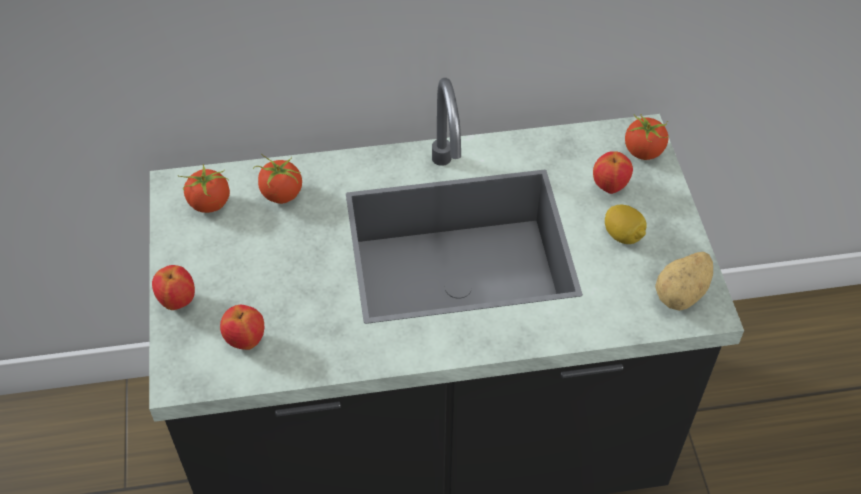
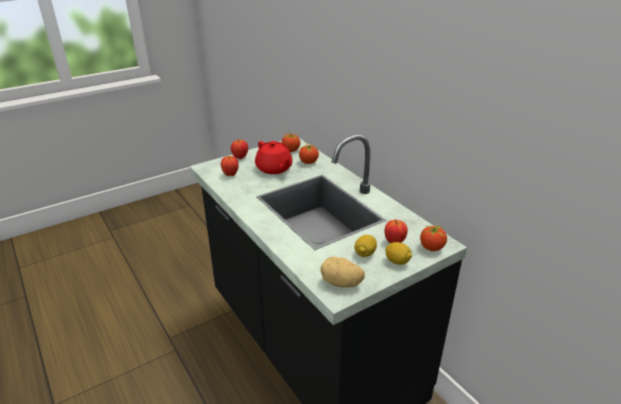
camera: 65 degrees right, 20 degrees down
(272, 258) = (274, 169): none -> red teapot
(659, 205) = (397, 261): none -> lemon

